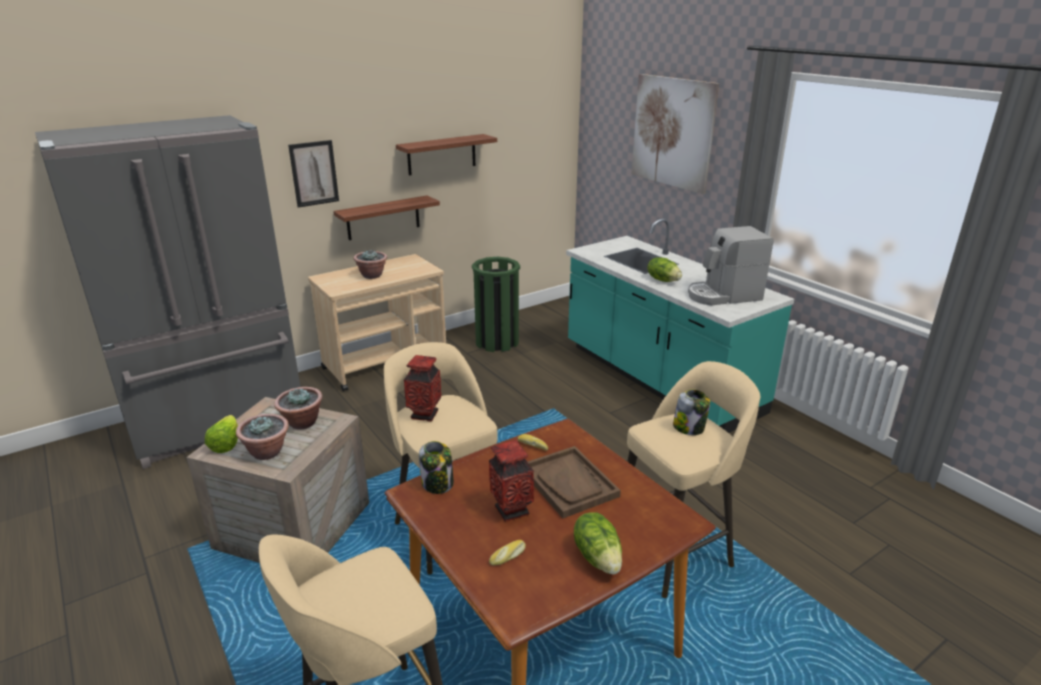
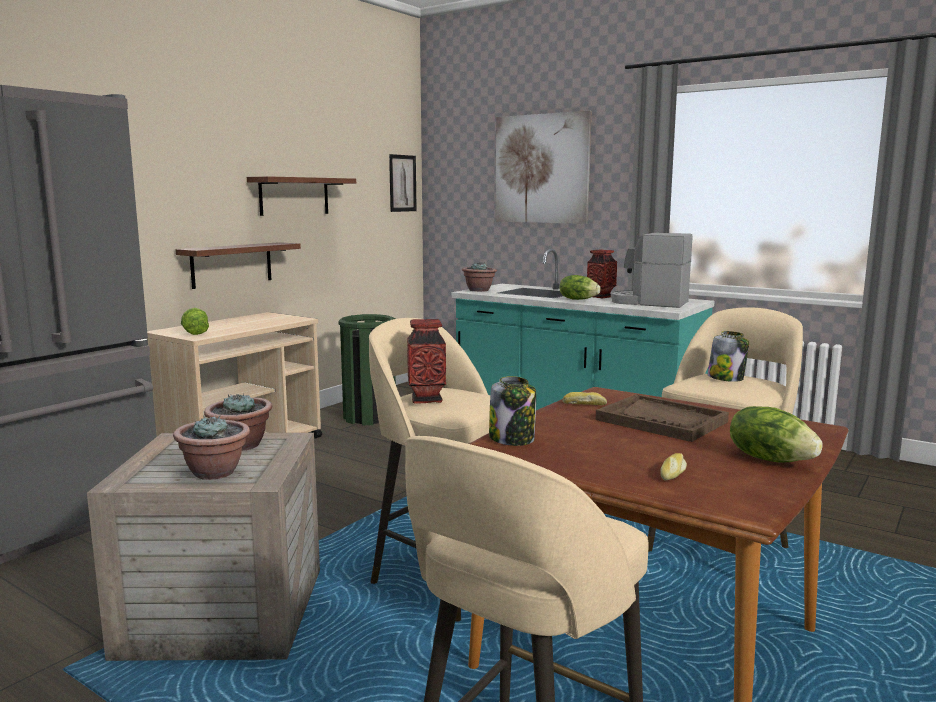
camera: 20 degrees left, 15 degrees down
(226, 444) = (142, 474): lettuce -> lettuce (195, 333)
(314, 173) = (154, 199): picture -> picture (402, 183)
(372, 275) = (232, 326): potted plant -> potted plant (479, 290)
(511, 510) = (627, 444): vase -> vase (601, 297)
(723, 295) = (649, 302): coffee machine -> coffee machine turned 60 degrees clockwise

